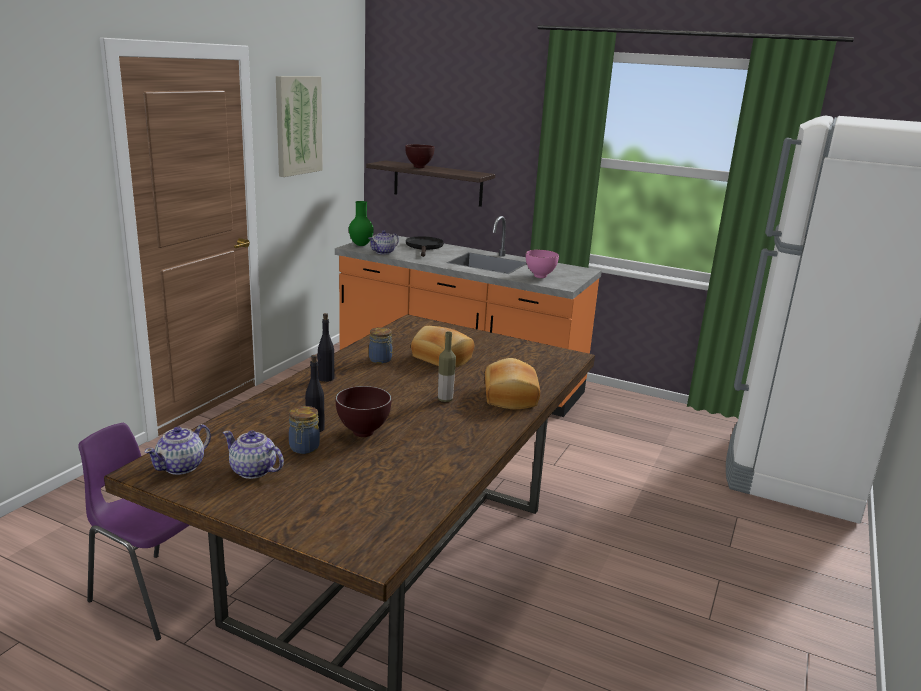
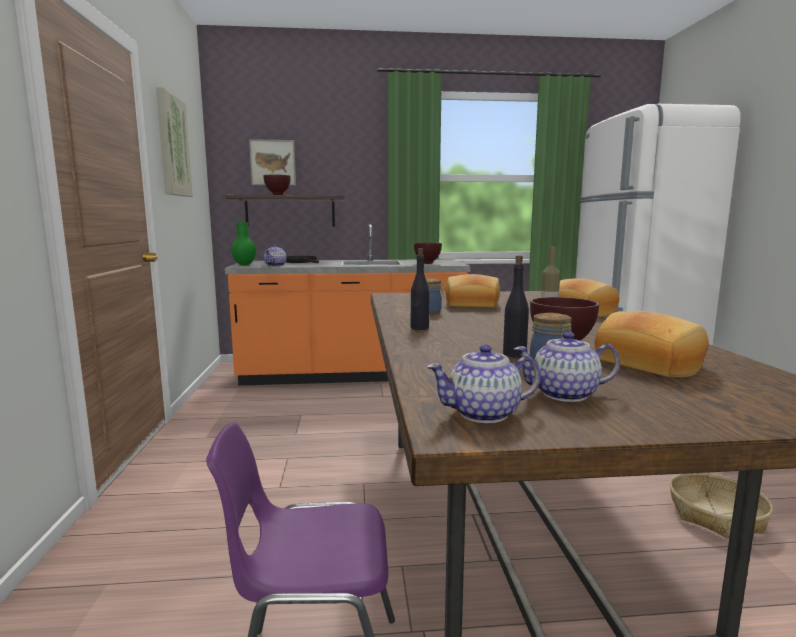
camera: 30 degrees left, 10 degrees down
(182, 466) = (484, 414): teapot -> teapot turned 75 degrees clockwise
(374, 469) = (649, 364): none -> bread
(425, 127) = (272, 162): none -> picture
(541, 276) = (428, 263): pink bowl -> brown bowl
(569, 636) = (715, 515): none -> basket

